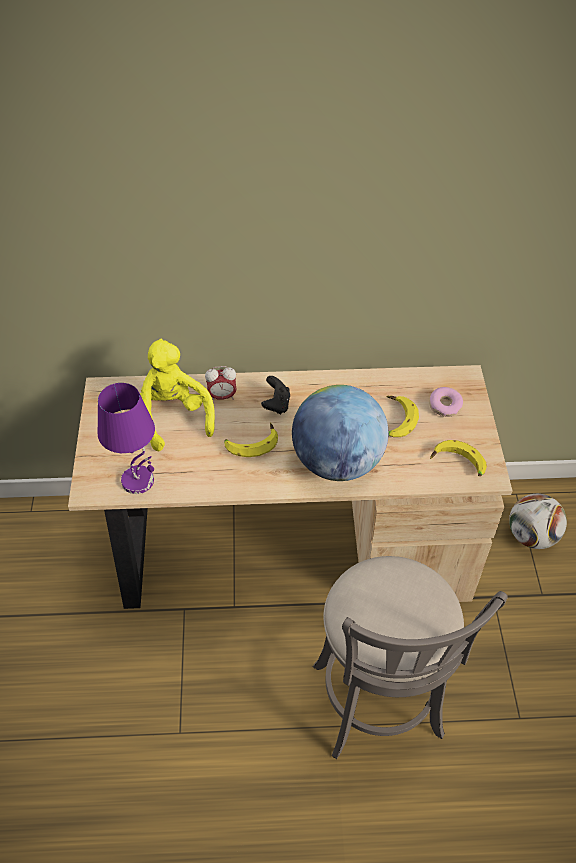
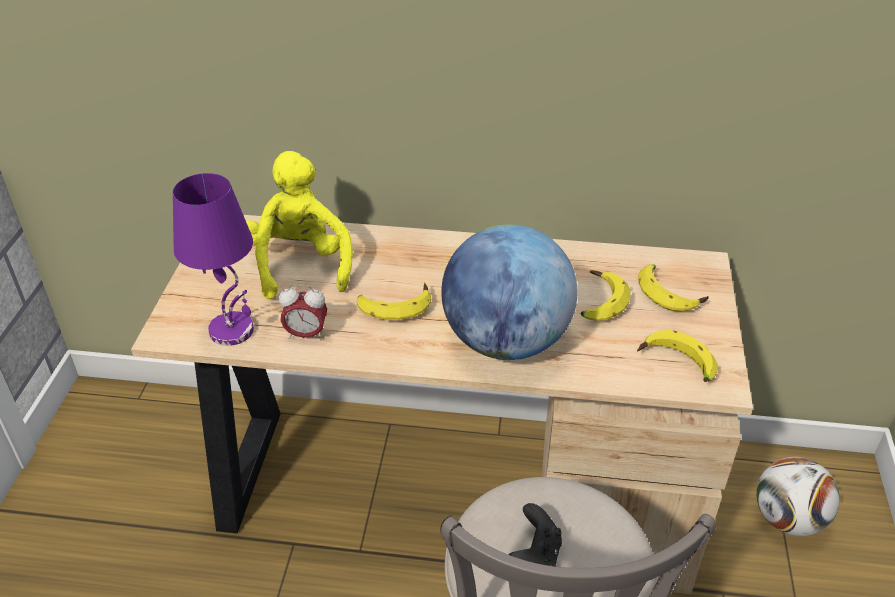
camera: 10 degrees right, 10 degrees down
(222, 397) = (372, 250): alarm clock -> alarm clock (306, 334)
(276, 404) = (440, 266): black game controller -> black game controller (535, 556)
(445, 406) = (670, 293): donut -> banana

